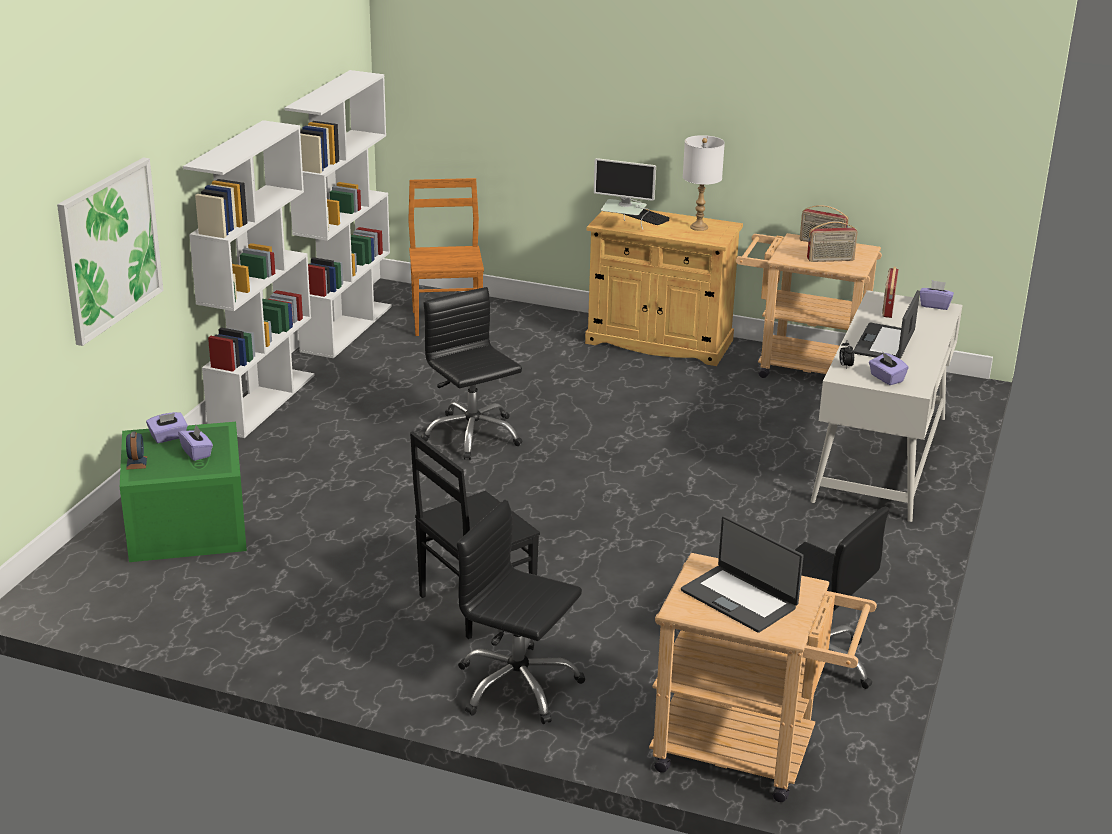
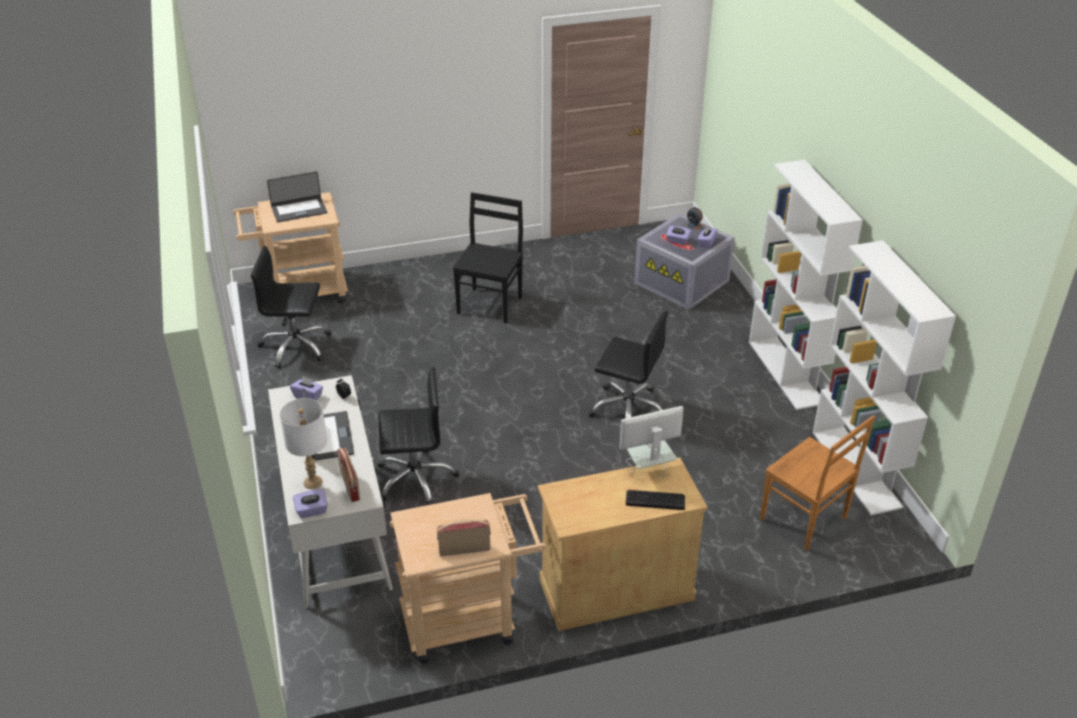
camera: 145 degrees right, 10 degrees up
(110, 249) = (767, 146): picture -> none
(185, 525) = (683, 282): green storage box -> grey storage box
(517, 686) = (428, 279): black office chair -> black office chair (415, 479)
(698, 227) = (589, 506): white table lamp -> white table lamp (313, 482)
(739, 598) = (299, 210): laptop -> laptop turned 150 degrees clockwise
(830, 260) = (437, 522): radio -> none

